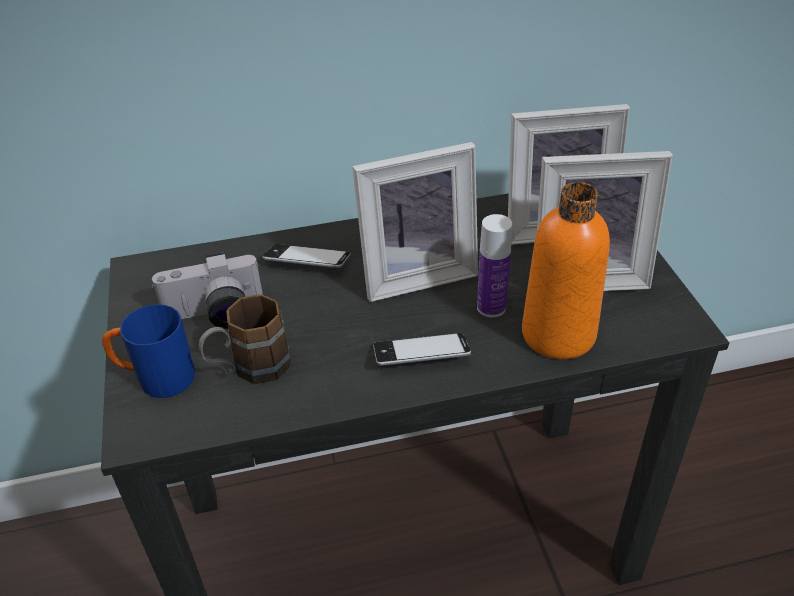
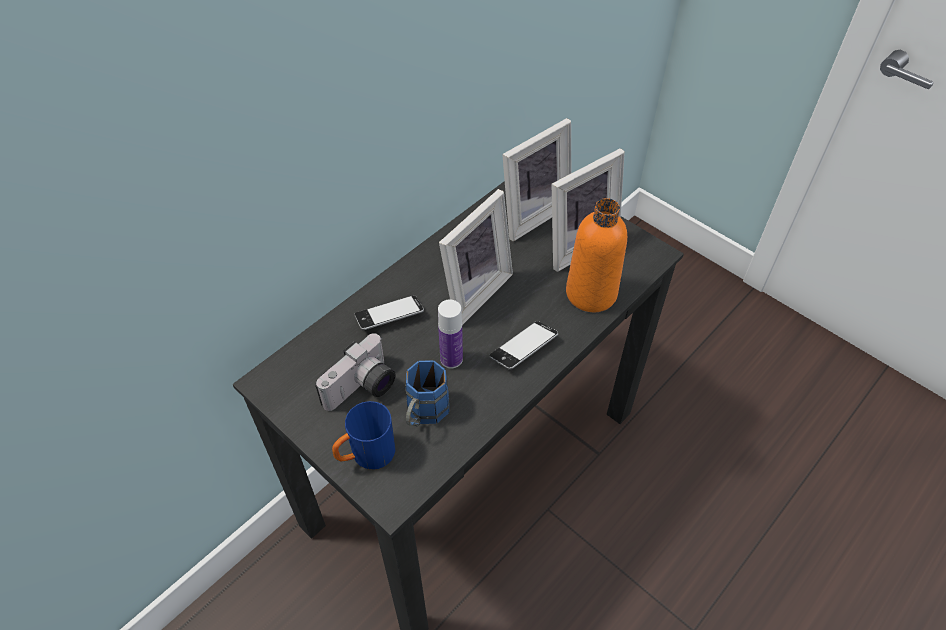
camera: 35 degrees left, 10 degrees up
(250, 369) = (424, 414): brown mug -> blue mug
(491, 307) = (538, 293): bottle -> bottle (451, 359)

